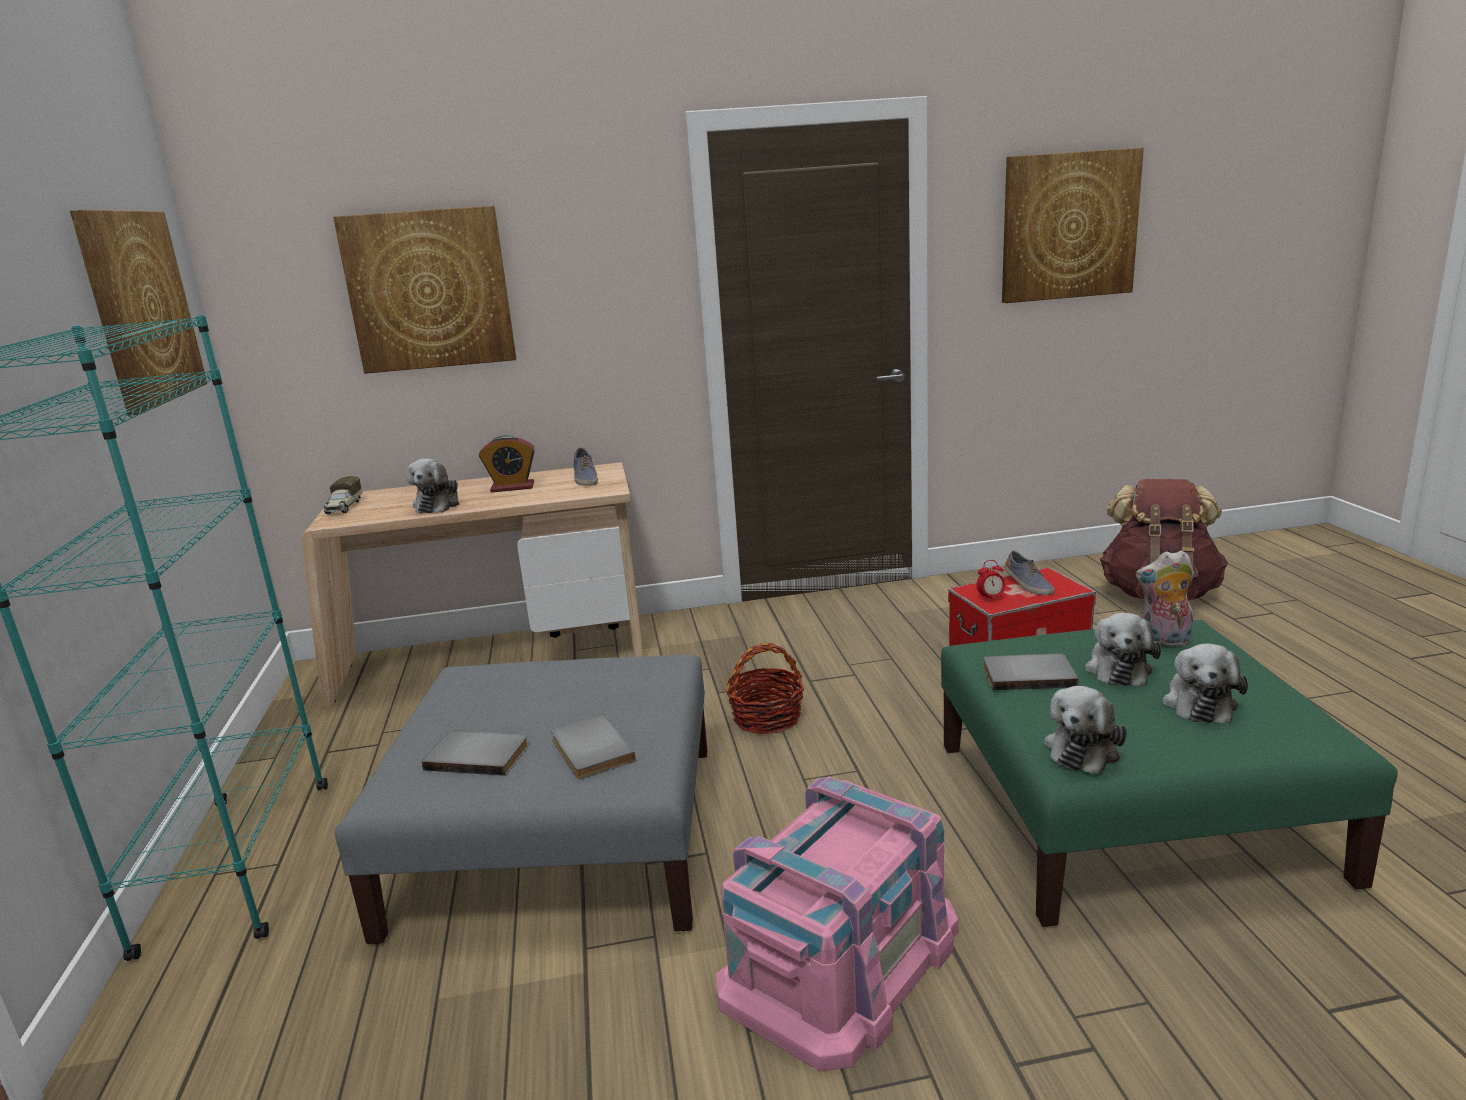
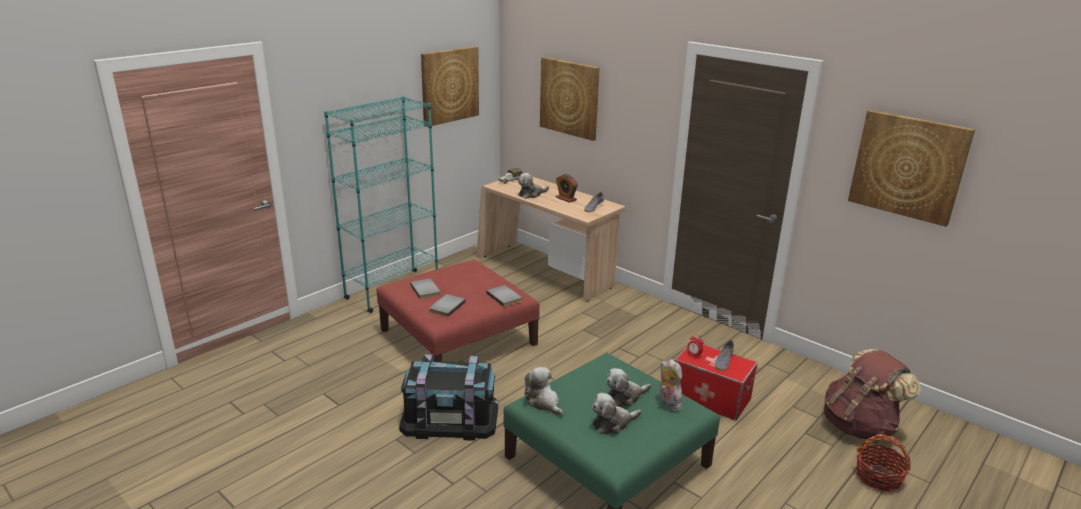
camera: 50 degrees right, 5 degrees up
(558, 835) = (458, 337): grey ottoman -> red ottoman
(767, 718) = (577, 349): basket -> basket (878, 477)
(839, 958) = (450, 417): pink storage box -> black storage box
(1028, 674) = (594, 376): grey book -> grey book (505, 297)
(1084, 748) = (543, 402): plush toy -> plush toy turned 60 degrees clockwise

